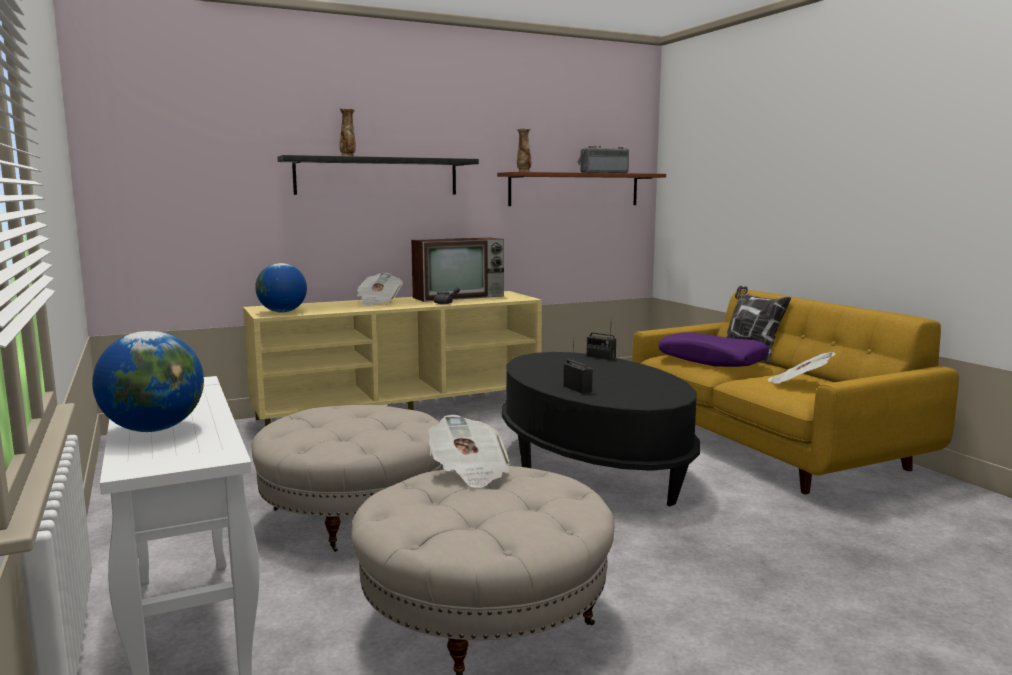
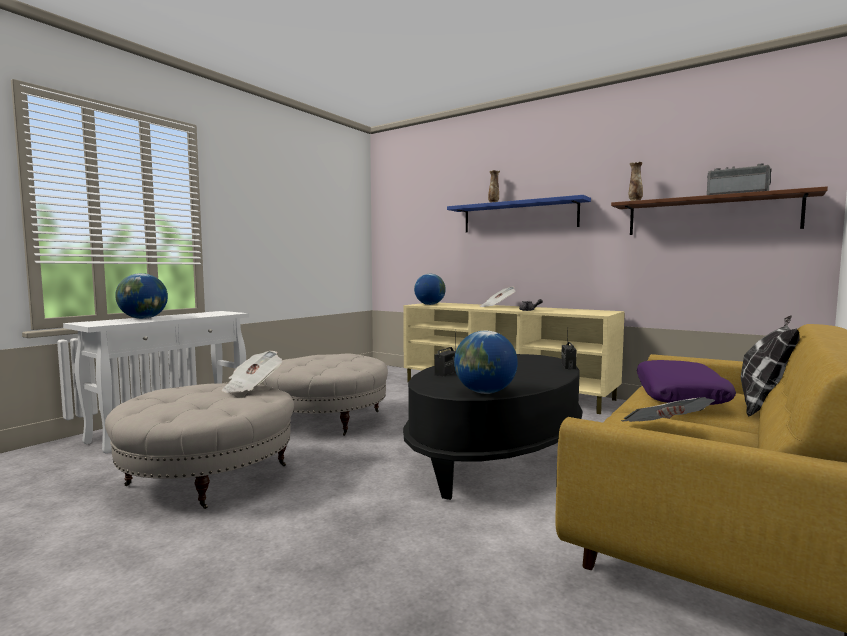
camera: 60 degrees right, 5 degrees down
(377, 176) = (519, 216): black shelf -> blue shelf
(460, 296) = (562, 309): television -> none
(674, 393) = (485, 392): none -> globe

